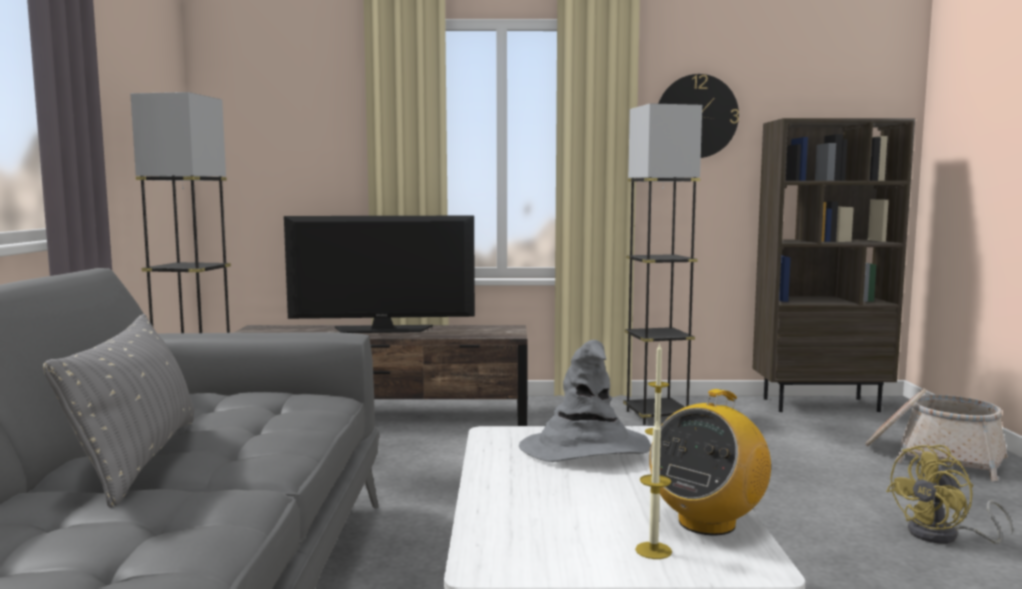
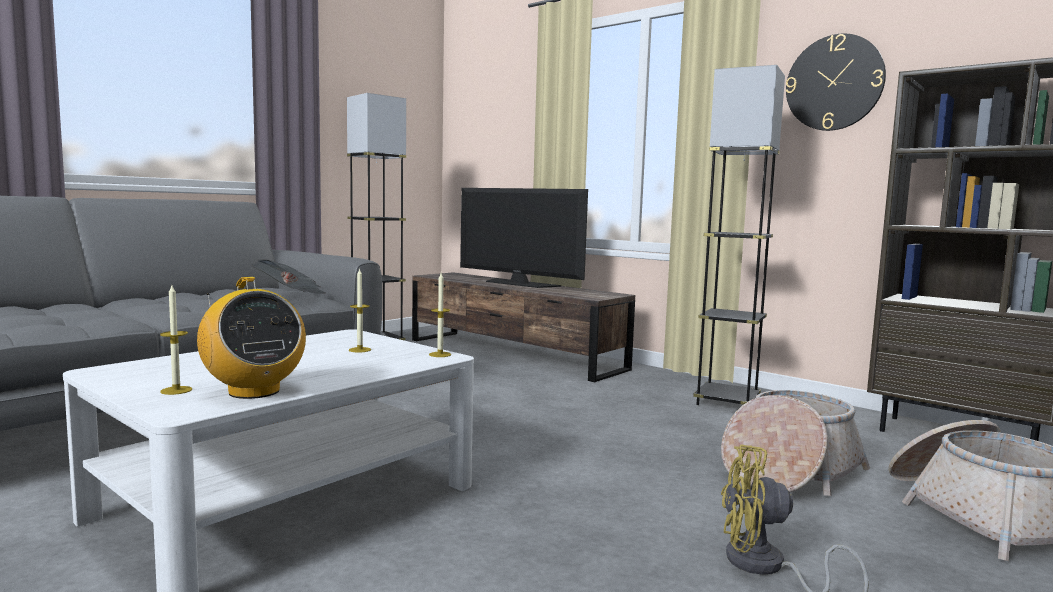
camera: 40 degrees right, 0 degrees up
(138, 460) = (150, 302): grey pillow -> none
(298, 402) = (291, 296): none -> newspaper
(585, 448) = (360, 350): grey hat -> candle
(707, 522) = (253, 391): radio -> radio turned 120 degrees counterclockwise
(809, 462) = (789, 472): none -> basket

